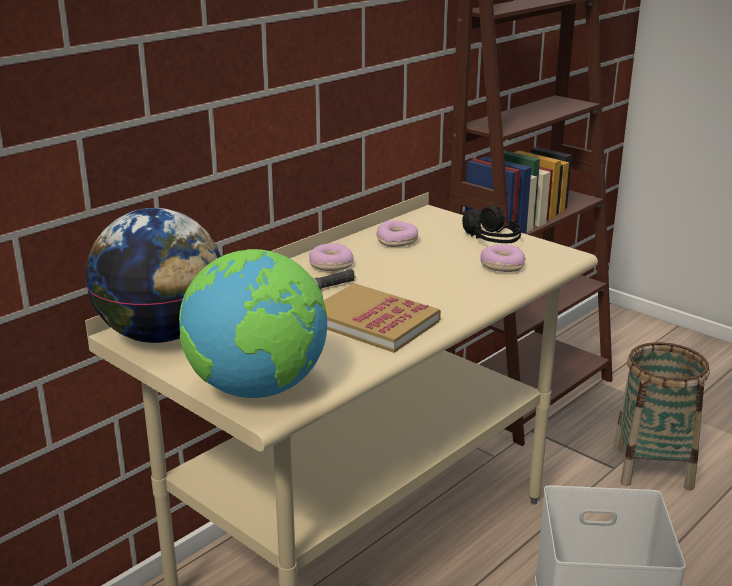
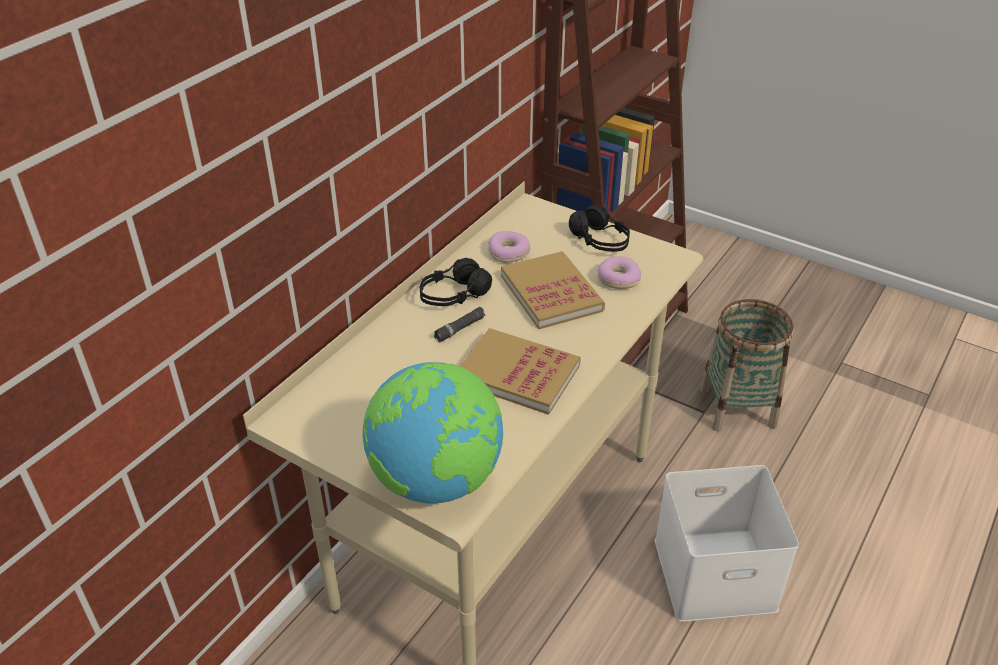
camera: 10 degrees left, 15 degrees up
(162, 335) = (320, 418): globe -> none
(330, 265) = (453, 296): donut -> black headphones
(429, 270) = (551, 293): none -> book

